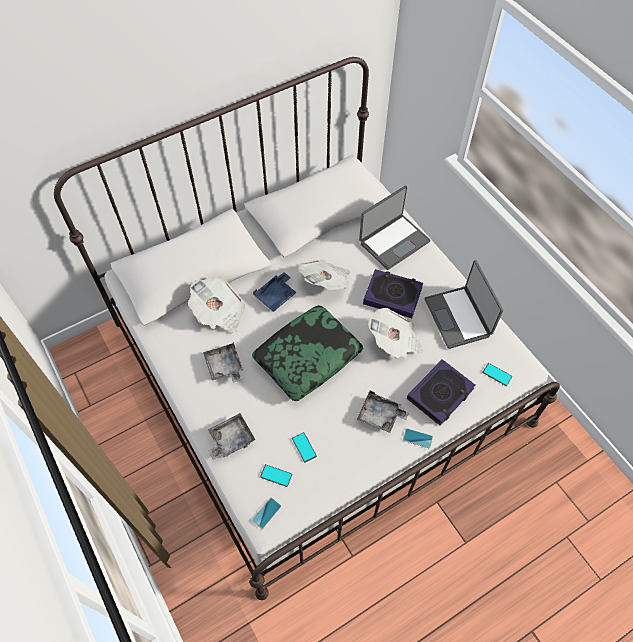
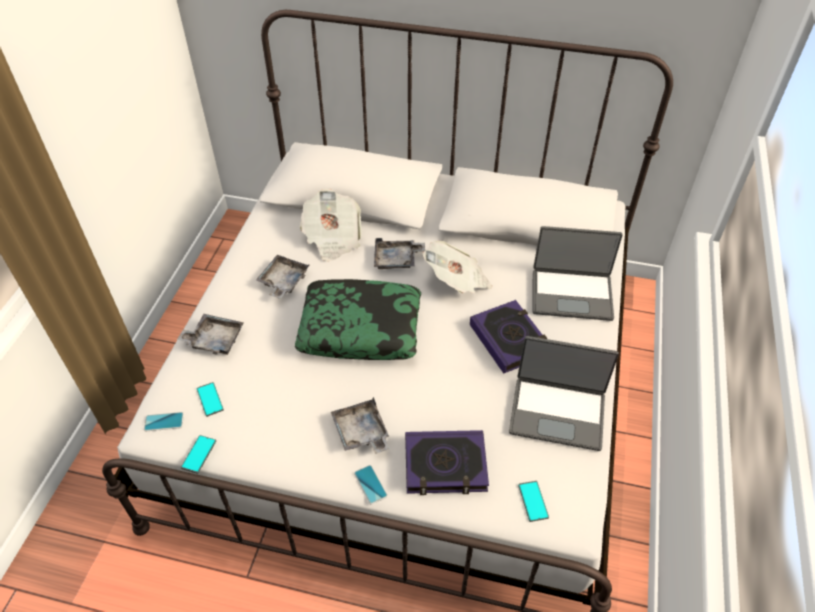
camera: 45 degrees right, 10 degrees down
(276, 296) = (397, 260): blue tray -> grey tray
(304, 447) = (261, 398): phone -> phone (199, 454)
(395, 342) = (459, 381): newspaper -> none
(458, 317) = (557, 412): laptop -> laptop turned 105 degrees counterclockwise

